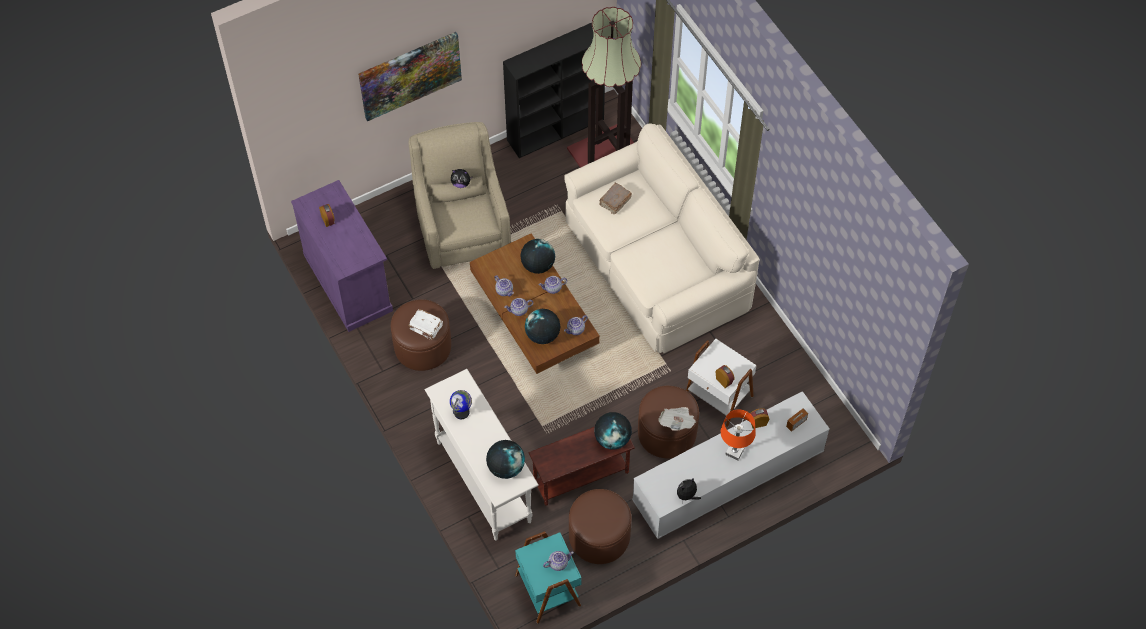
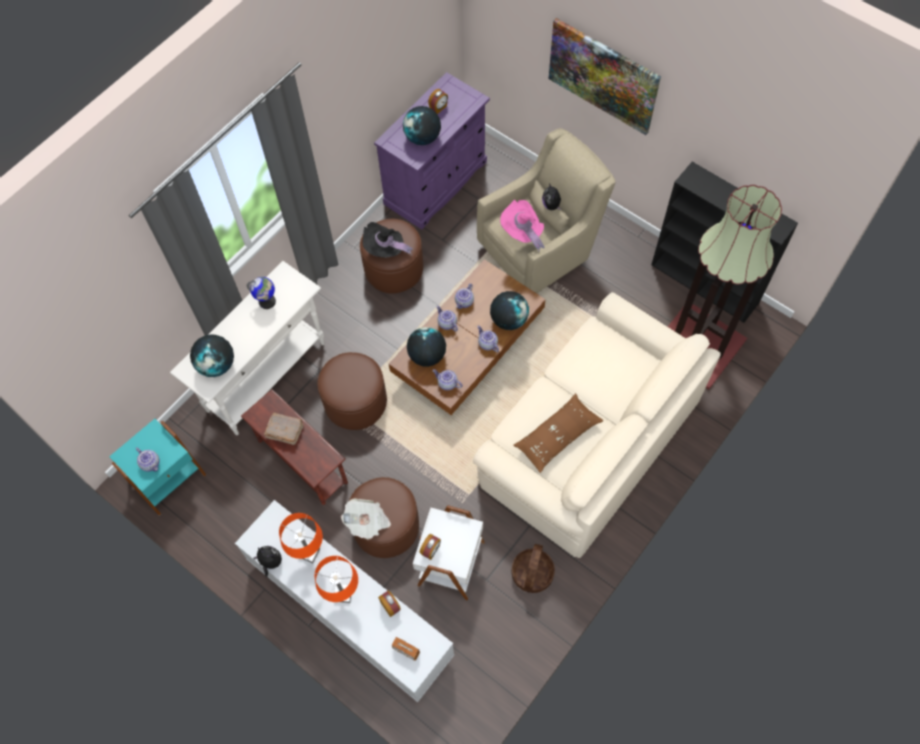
camera: 70 degrees right, 5 degrees up
(426, 327) = (385, 249): white book -> black hat
(478, 213) = (522, 232): none -> pink hat
(599, 536) = (241, 504): brown ottoman -> brown ottoman (355, 401)
(612, 439) = (315, 462): globe -> globe (423, 138)
(614, 202) = (608, 354): brown book -> brown book (284, 431)
(669, 262) = (557, 436): none -> brown pillow
(691, 465) = (309, 553): none -> orange table lamp
(749, 344) = (532, 573): none -> basket

